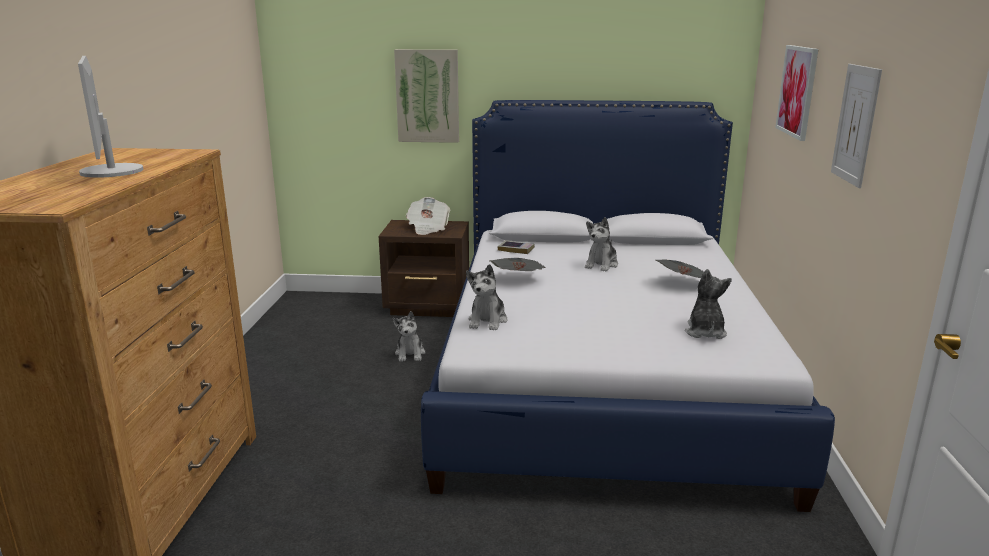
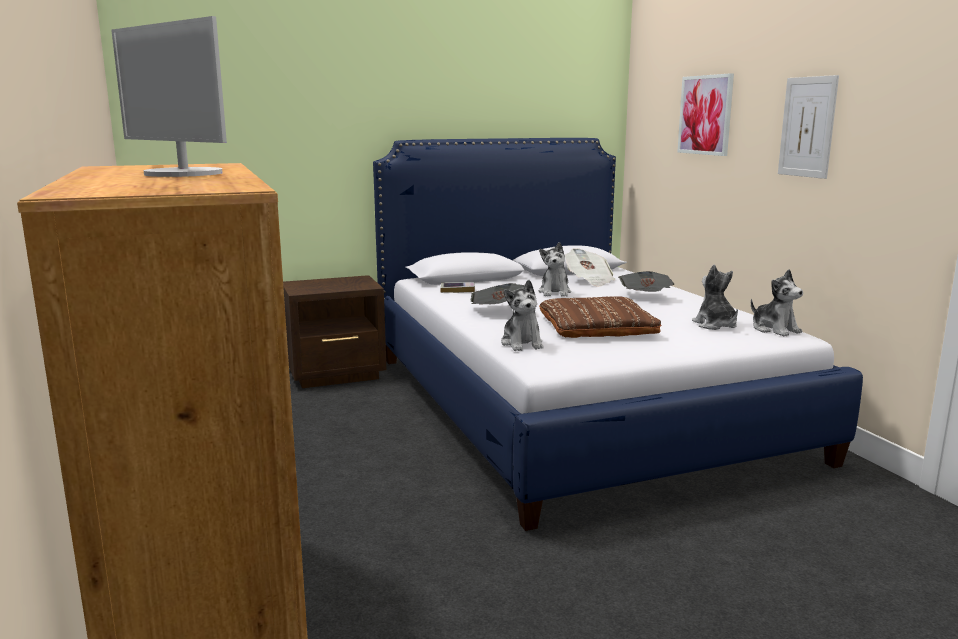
camera: 25 degrees left, 5 degrees down
(410, 354) = (365, 418): plush toy -> plush toy (774, 329)
(427, 96) = (319, 138): picture -> none
(428, 228) = (335, 284): newspaper -> newspaper (589, 281)
(581, 313) = (597, 326): none -> brown pillow

